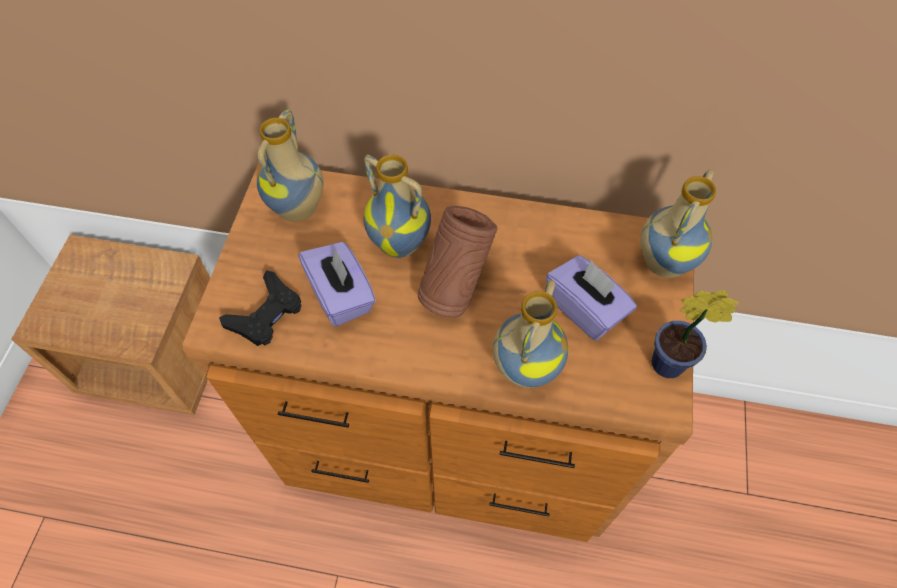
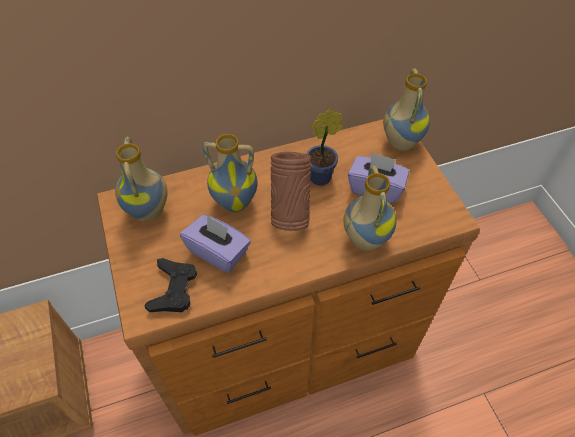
camera: 30 degrees left, 5 degrees down
(672, 364) = (444, 196): potted plant -> potted plant (323, 177)

